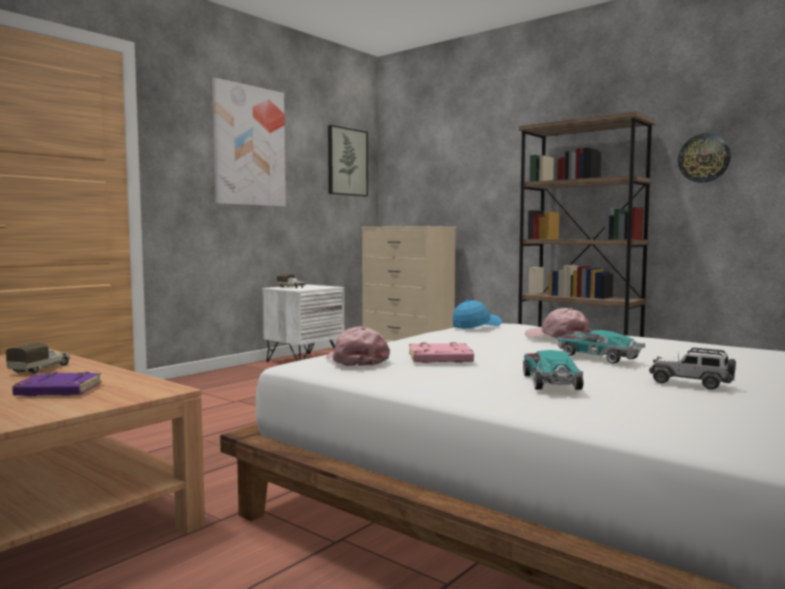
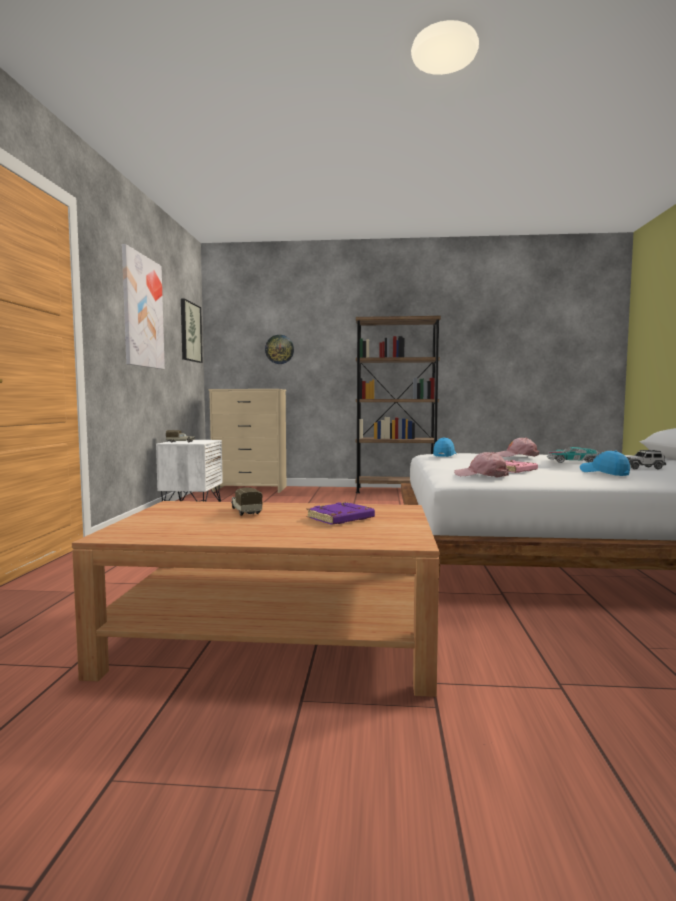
camera: 35 degrees left, 0 degrees up
(550, 381) = (604, 473): toy car -> blue cap
(704, 158) = (466, 348): wall clock -> wall clock (279, 349)

